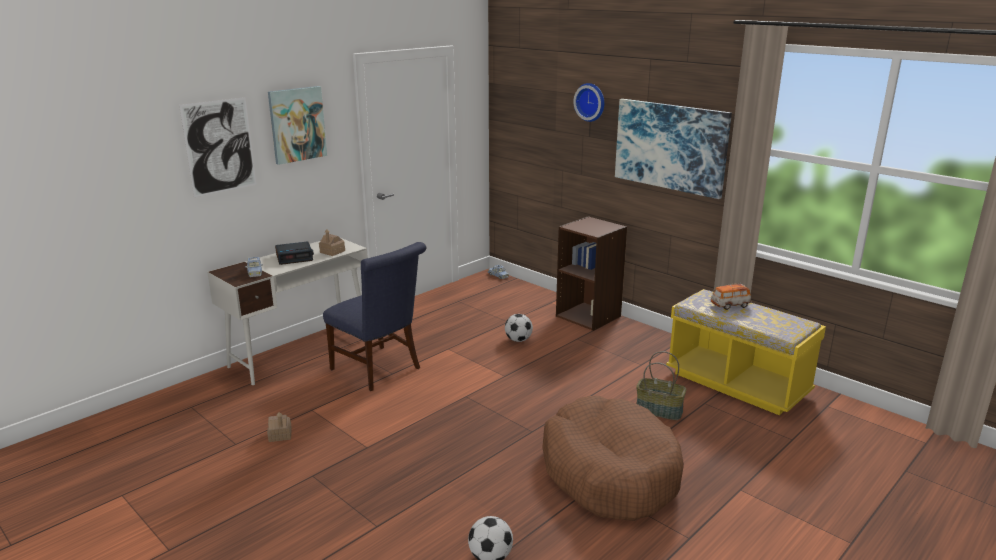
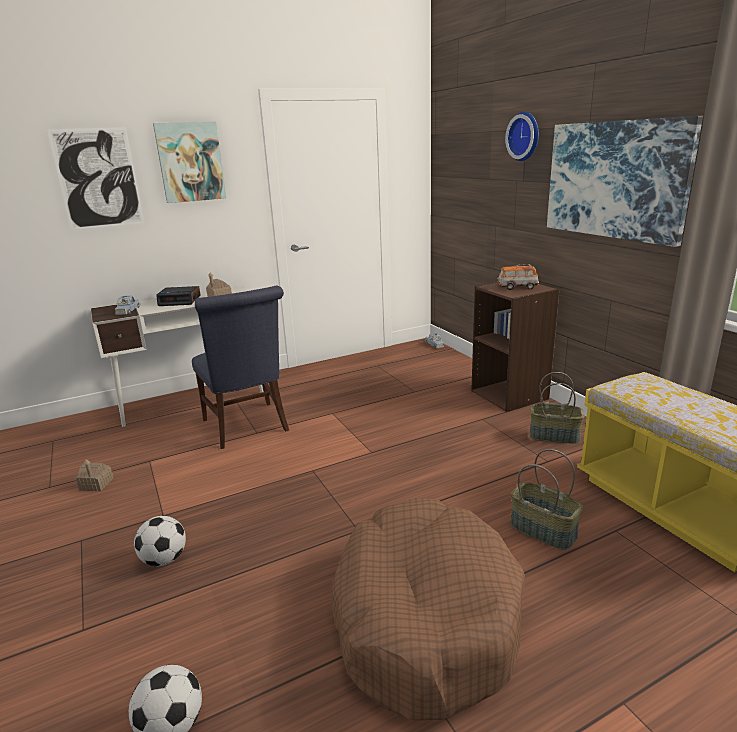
camera: 20 degrees right, 0 degrees up
(518, 340) = (413, 412): football -> football (164, 559)
(638, 345) = (554, 435): none -> basket
(730, 305) = (672, 396): toy car -> toy car (517, 287)

